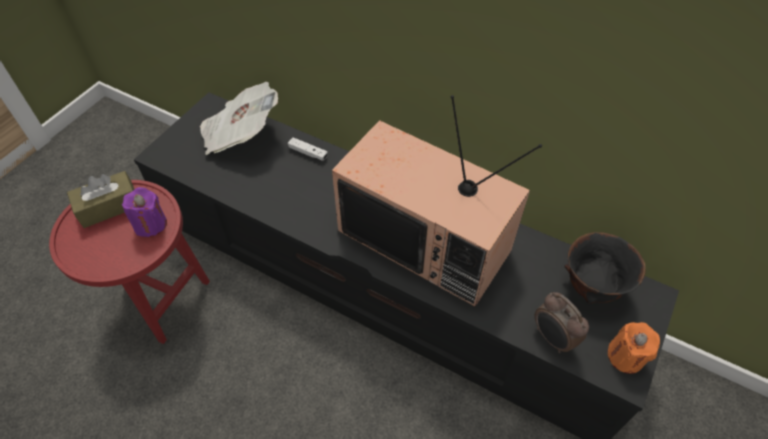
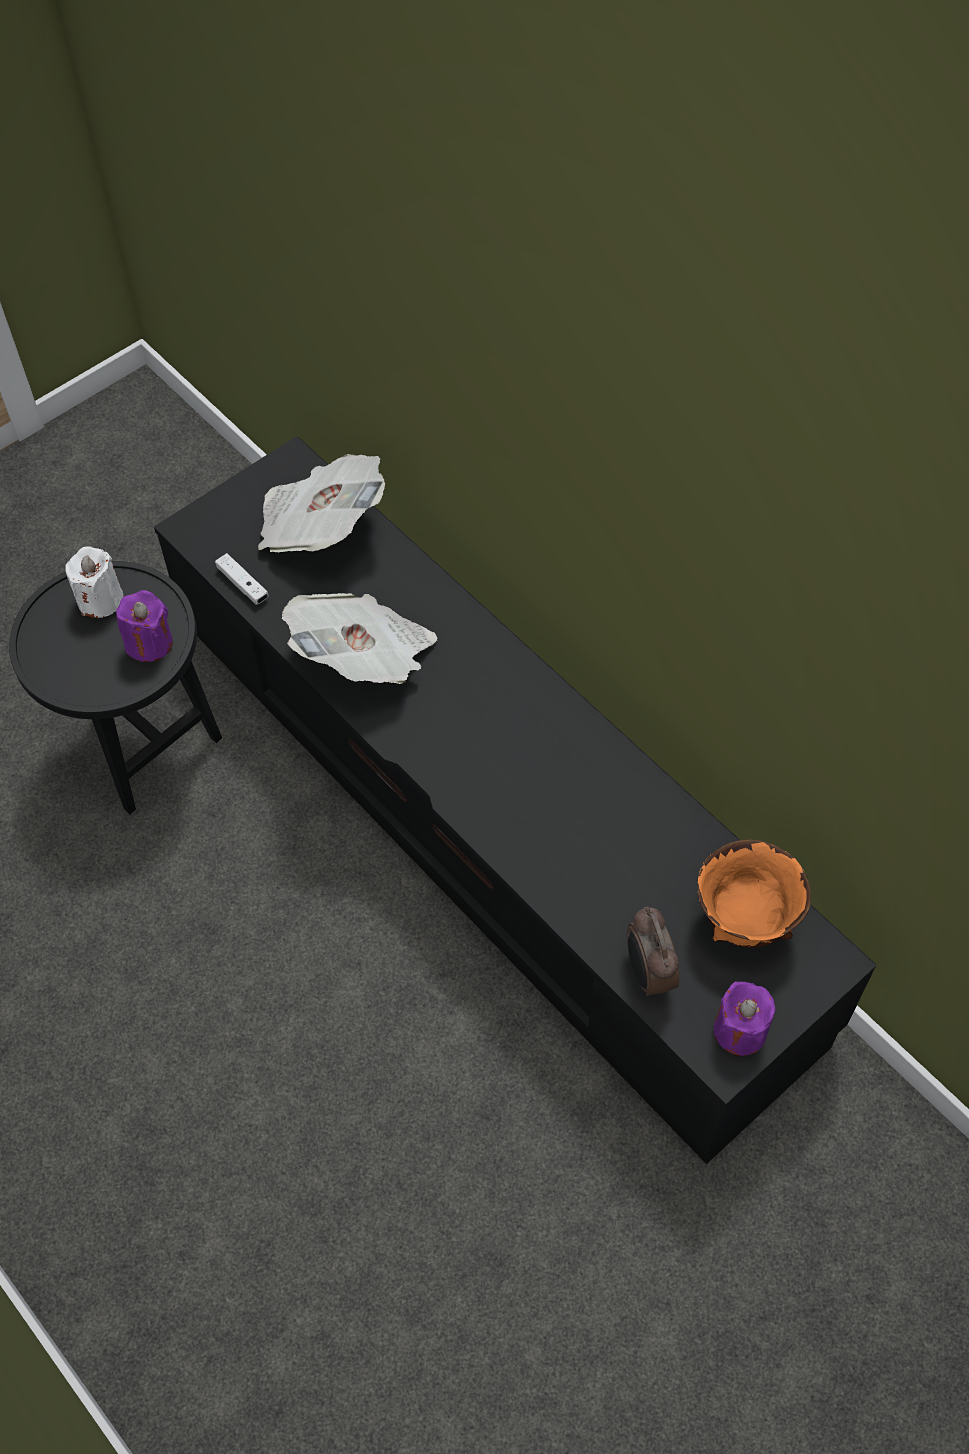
camera: 20 degrees right, 5 degrees up
(109, 207) = (100, 600): brown tissue box -> white candle
(160, 299) = (142, 744): red side table -> black side table
(294, 199) = (365, 658): none -> newspaper
(308, 153) = (412, 586): white game controller -> white game controller (243, 584)
(427, 239) = (535, 777): television -> none
(591, 288) = (742, 922): black bowl -> orange bowl
(625, 357) = (739, 1030): orange candle -> purple candle

